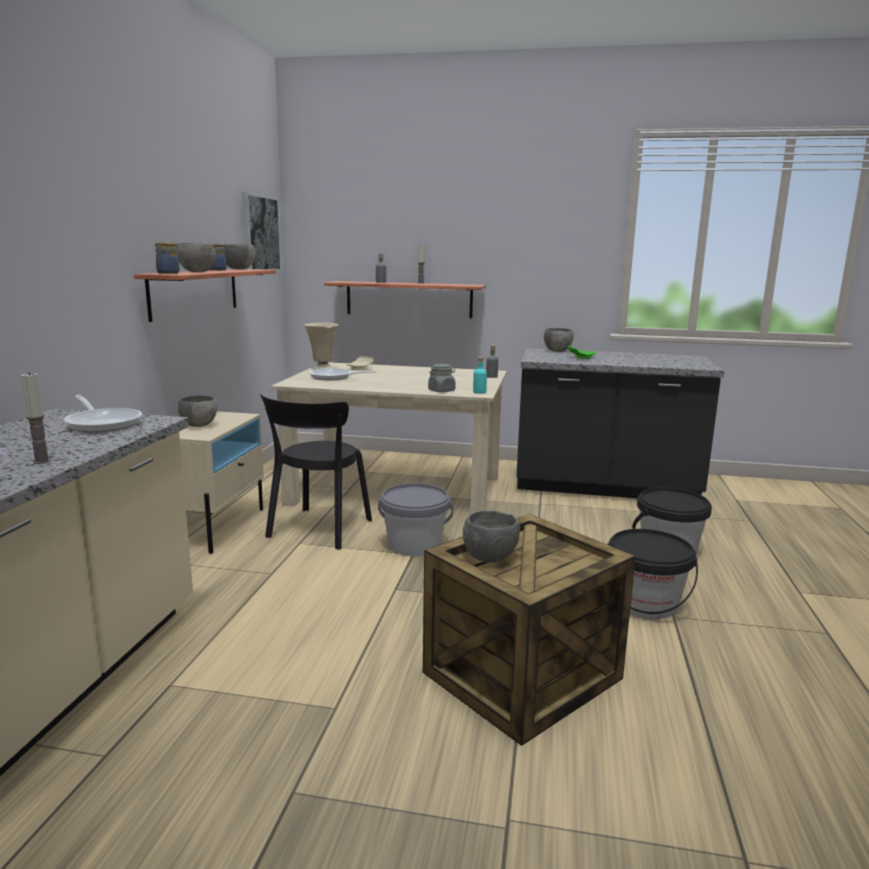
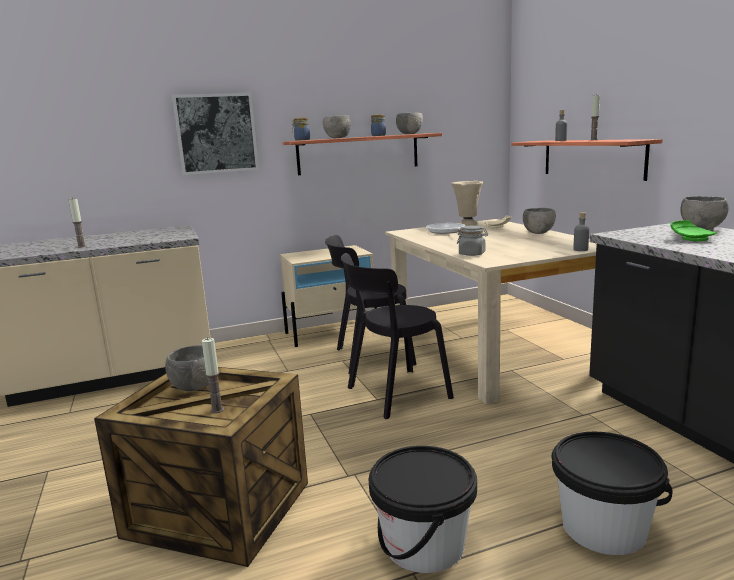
camera: 60 degrees right, 0 degrees up
(102, 423) = (165, 235): frying pan -> none
(199, 425) = (319, 254): grey bowl -> grey bowl (539, 233)
(260, 233) = (466, 101): picture -> picture (216, 133)
(414, 545) = (394, 394): grey bucket -> black chair
(479, 392) = (497, 261): turquoise bottle -> none
(558, 557) = (217, 410): none -> candle

